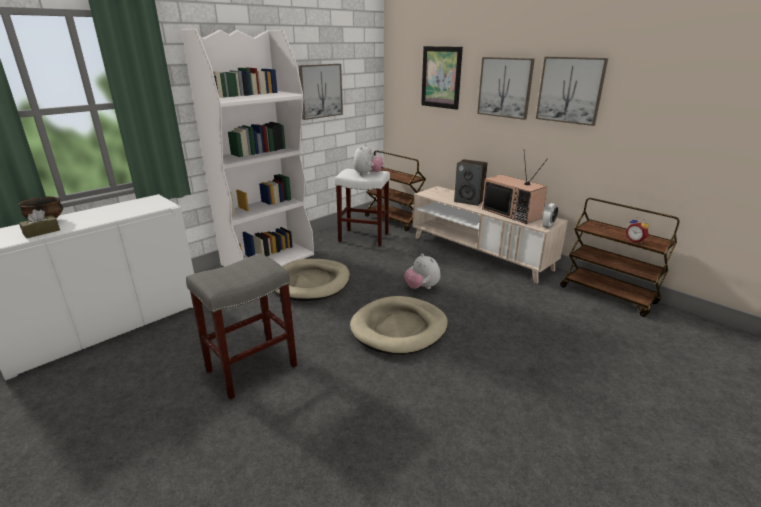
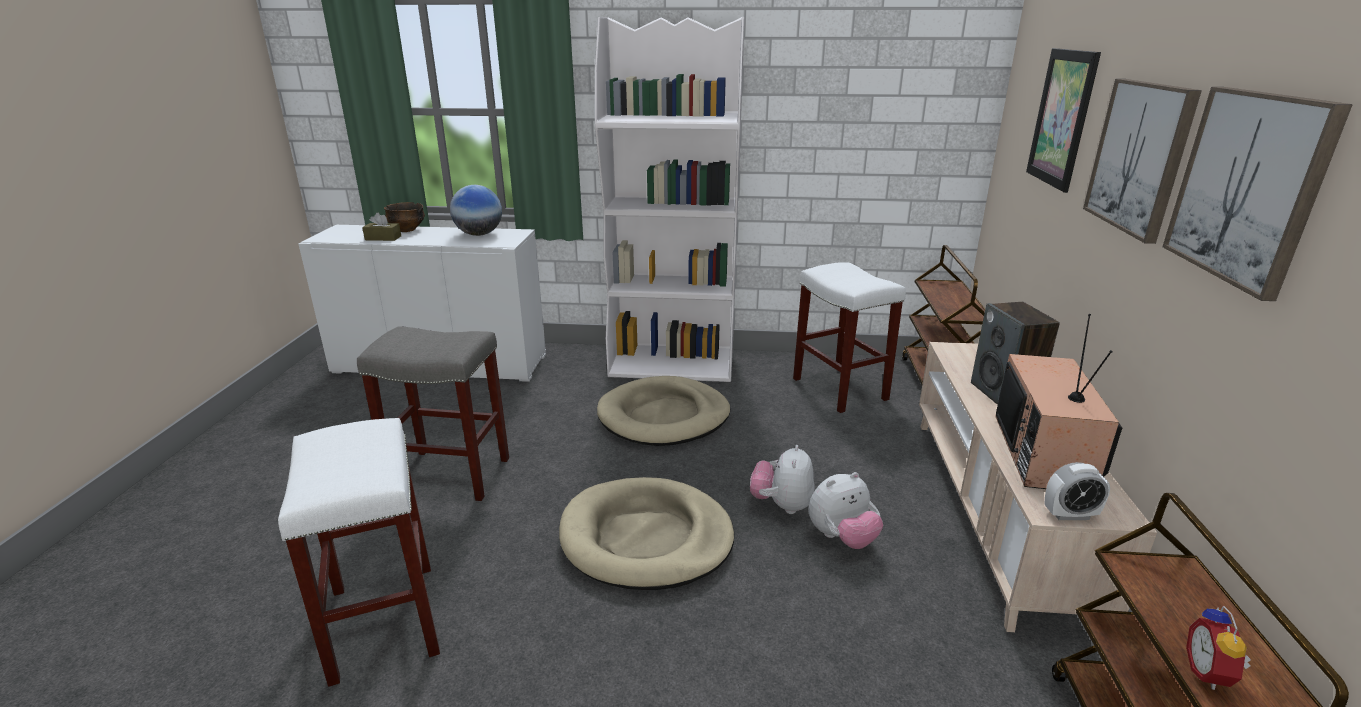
camera: 50 degrees right, 0 degrees up
(125, 207) = (479, 234): none -> globe
(320, 91) = (838, 121): picture -> none
(357, 437) = (383, 620): none -> white stool
(367, 174) = (854, 280): plush toy -> plush toy (842, 538)

